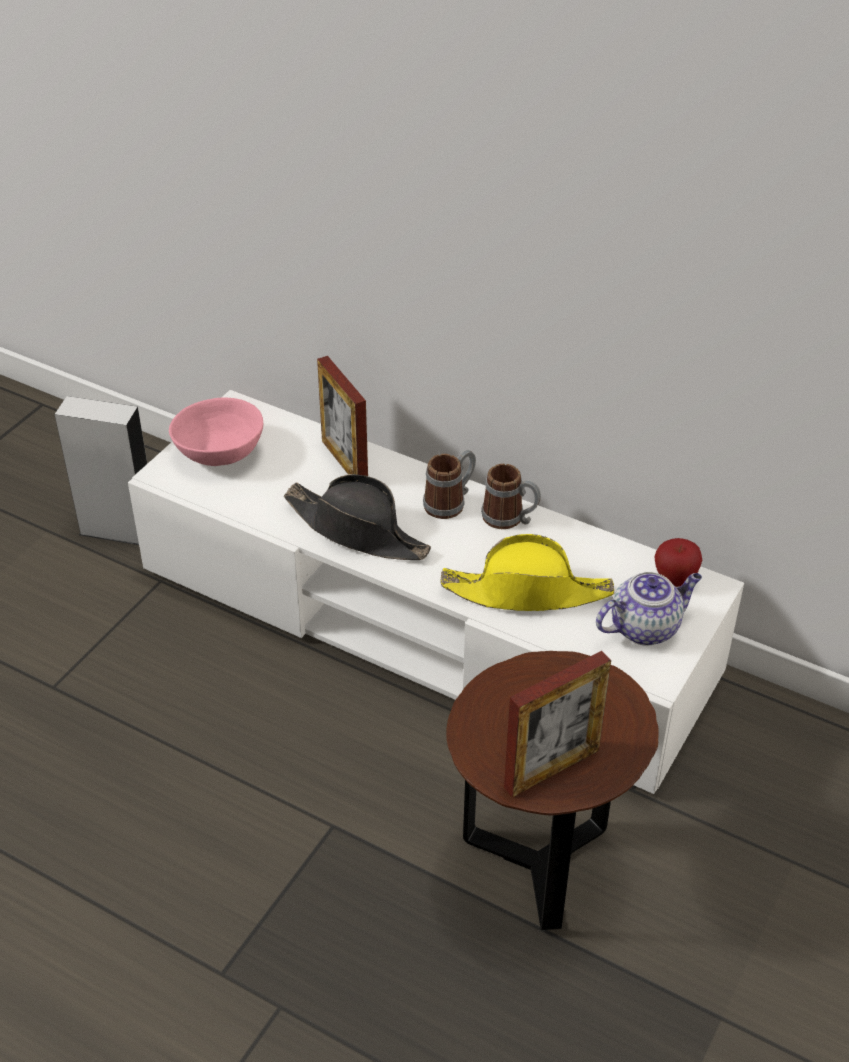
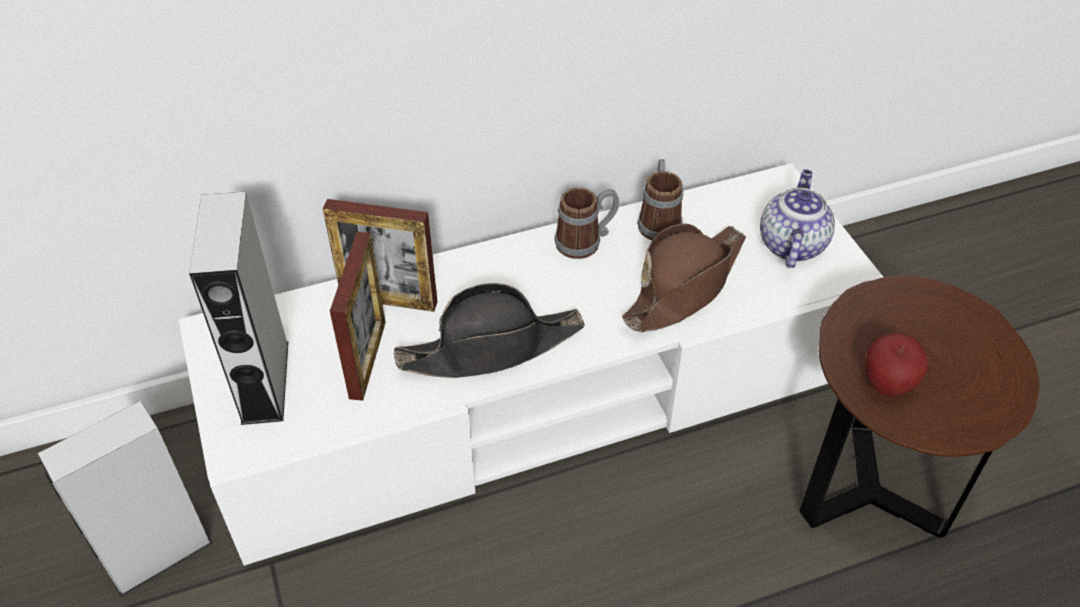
camera: 50 degrees left, 5 degrees up
(221, 453) = (265, 382): pink bowl -> grey speaker
(450, 502) = (524, 264): mug -> mug (658, 220)
(527, 592) = (685, 286): yellow hat -> brown hat
(552, 768) = (978, 388): picture frame -> picture frame (367, 359)
(674, 580) = (754, 195): apple -> apple (887, 385)

